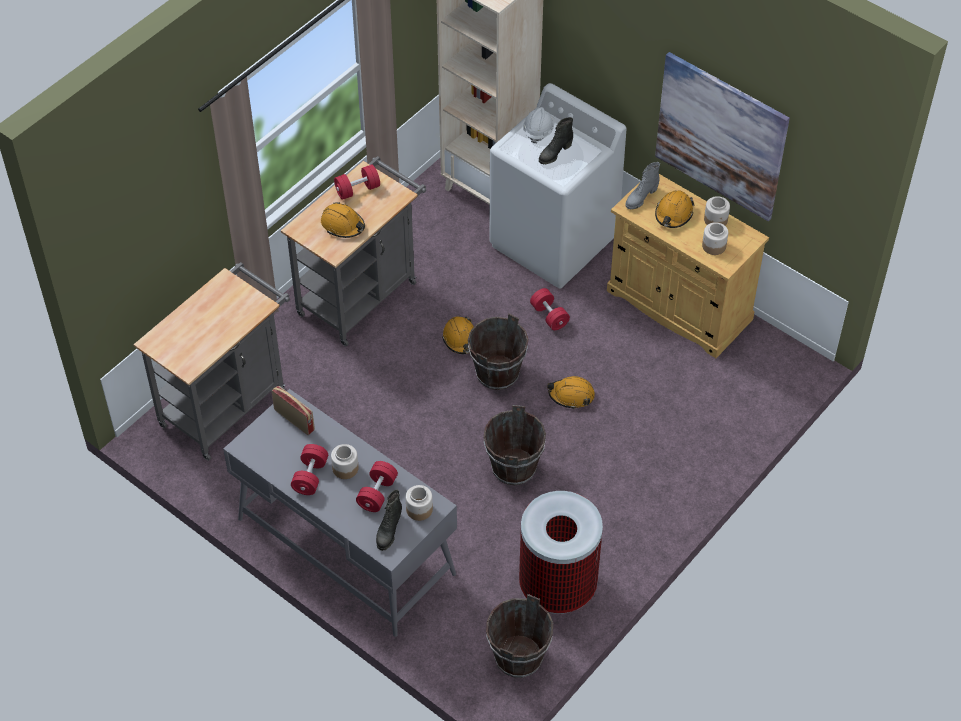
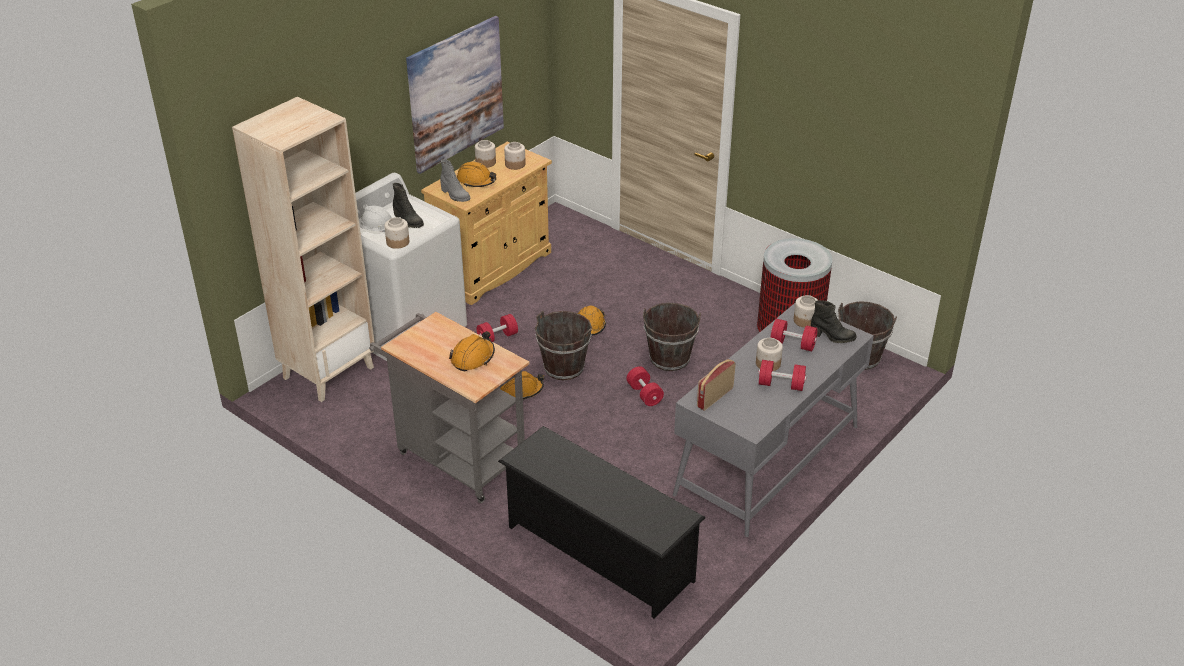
camera: 90 degrees left, 15 degrees down
(228, 402) = (598, 553): grey cart -> black shoe rack
(357, 190) = (423, 349): red dumbbell -> red dumbbell (644, 394)
(515, 149) = (398, 242): none -> jar

